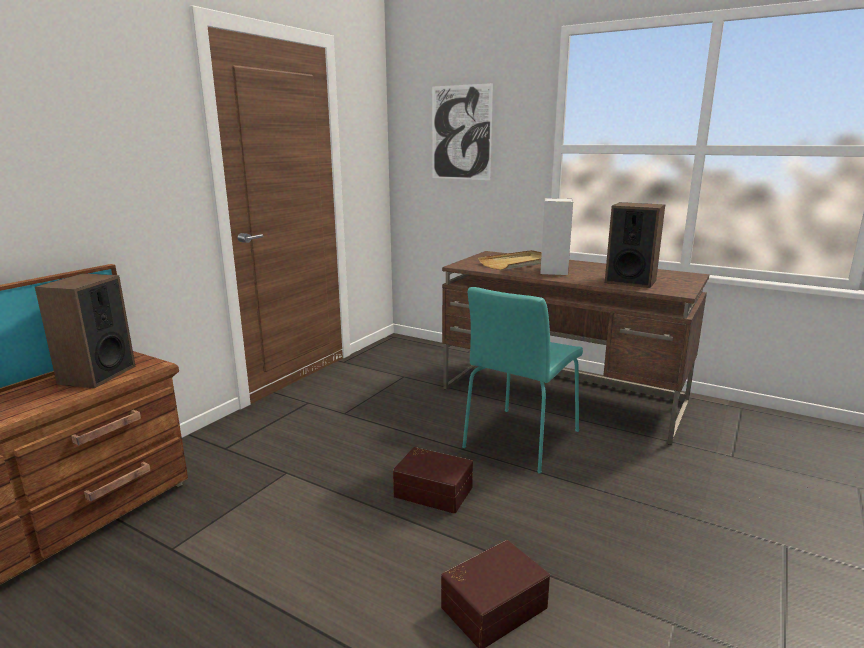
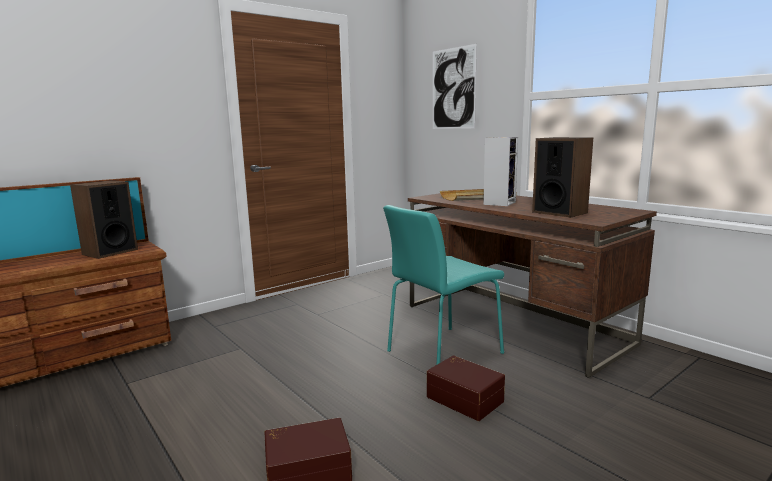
camera: 20 degrees right, 5 degrees down
(434, 490) = (336, 378): brown storage box -> brown storage box (465, 398)

